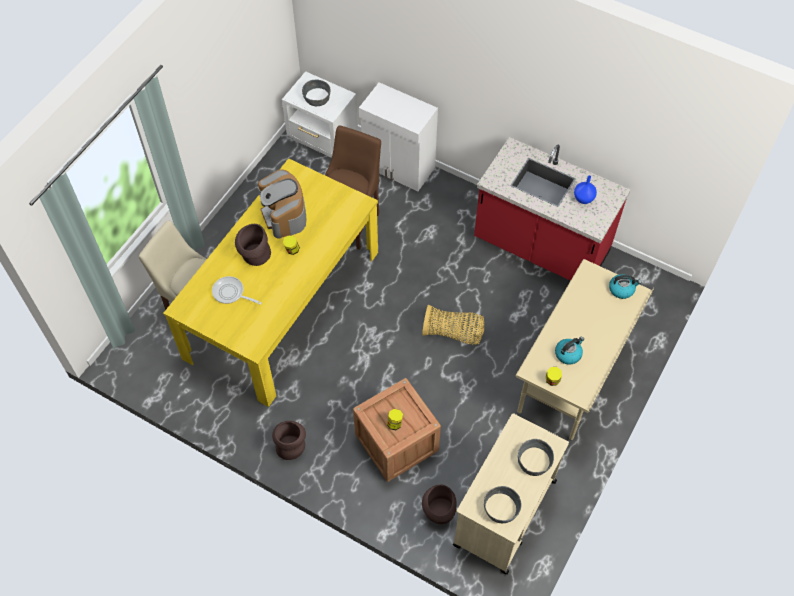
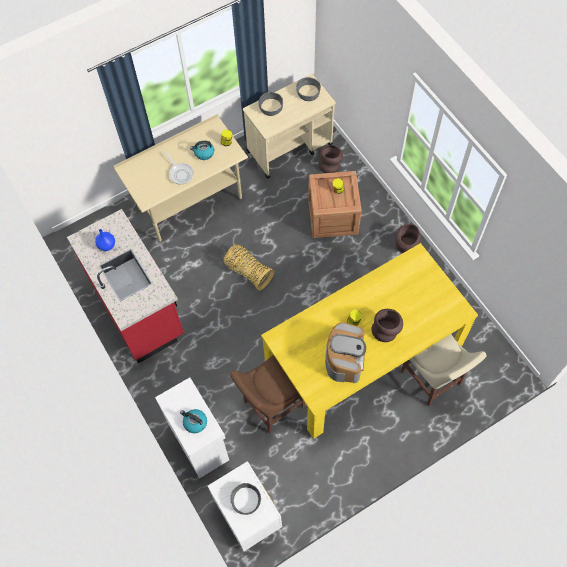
camera: 150 degrees left, 5 degrees up
(231, 293) = (418, 306): frying pan -> frying pan (180, 173)
(621, 289) = (134, 177): kettle -> kettle (195, 422)

